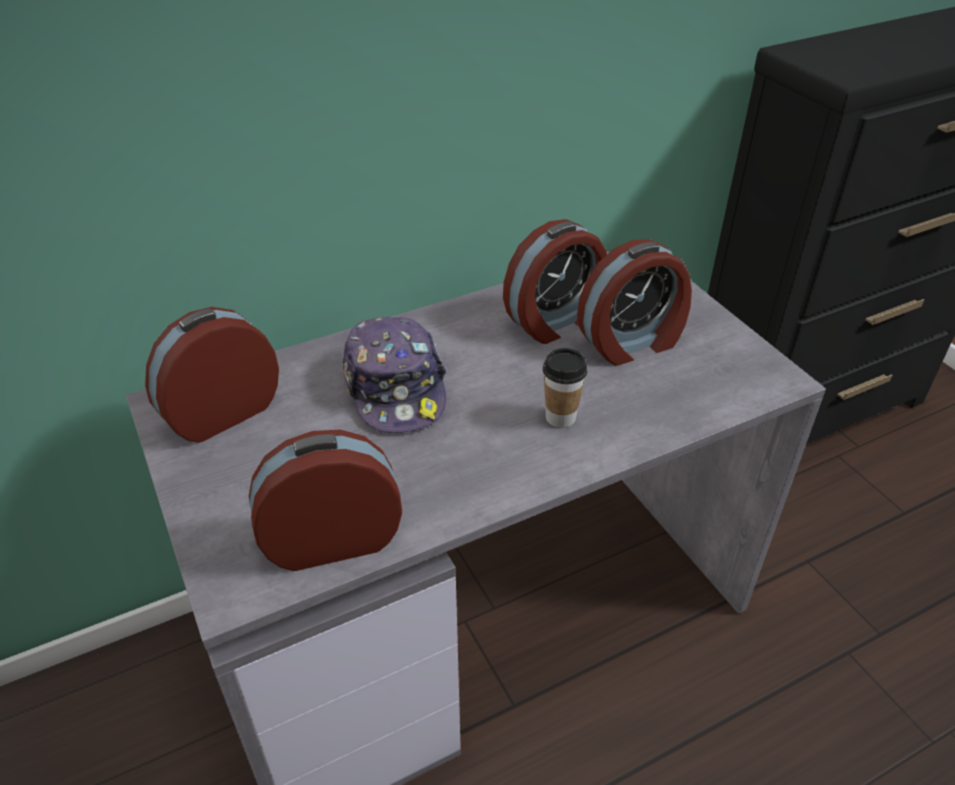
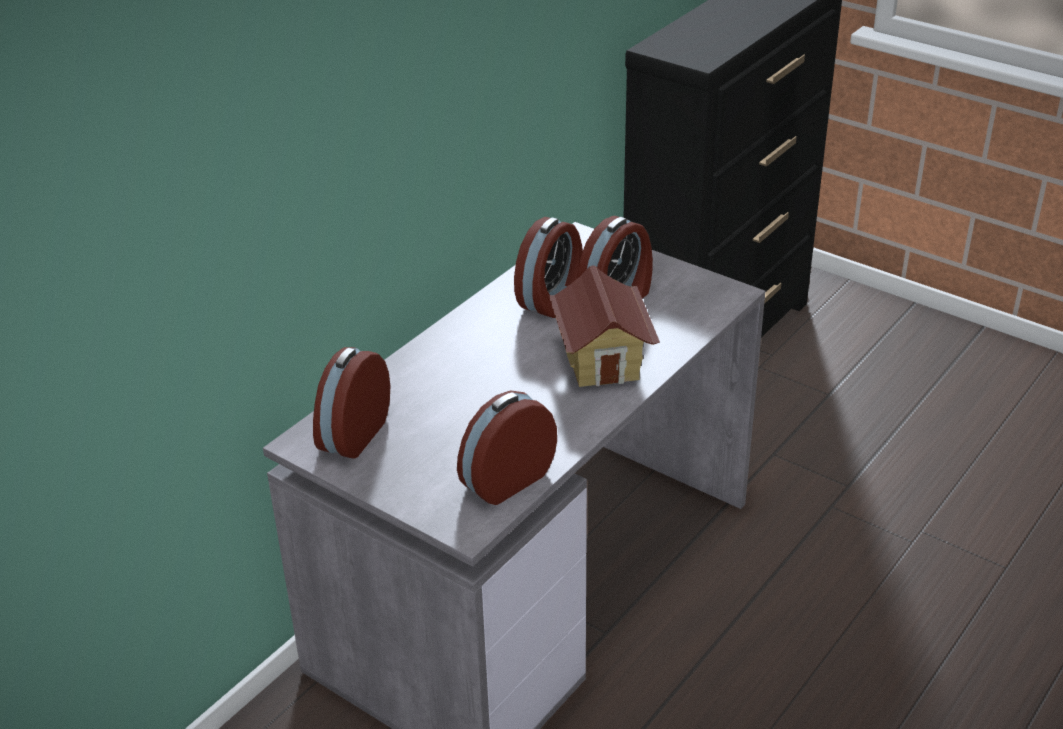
camera: 25 degrees left, 5 degrees down
(396, 388) = (470, 379): cap -> none
(560, 417) = (602, 362): cup -> toy house

